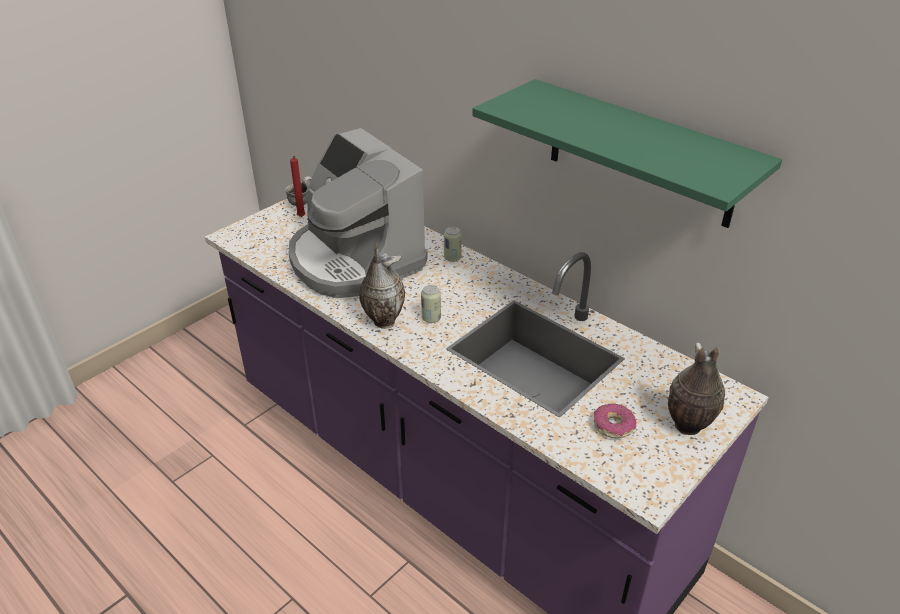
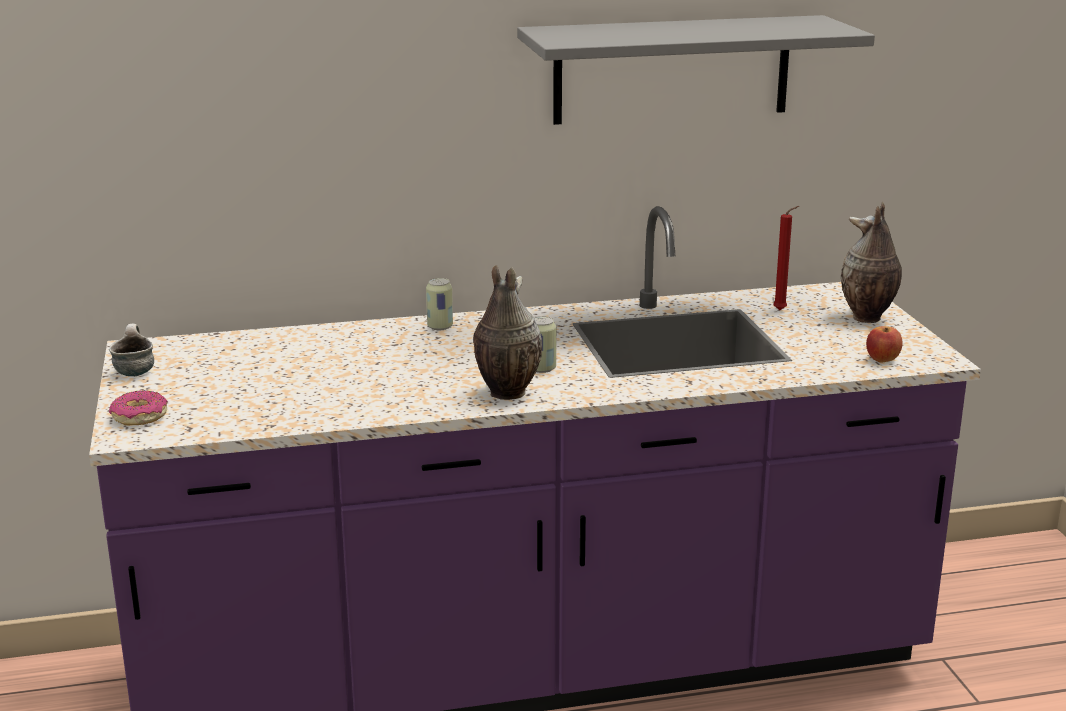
camera: 55 degrees left, 15 degrees down
(301, 217) = (176, 380): red candle -> red candle (782, 310)
(354, 260) = (345, 376): coffee machine -> none
(611, 463) = (882, 360): none -> apple
(613, 426) = (832, 343): donut -> donut (139, 417)
(640, 153) = (672, 69): green shelf -> grey shelf

